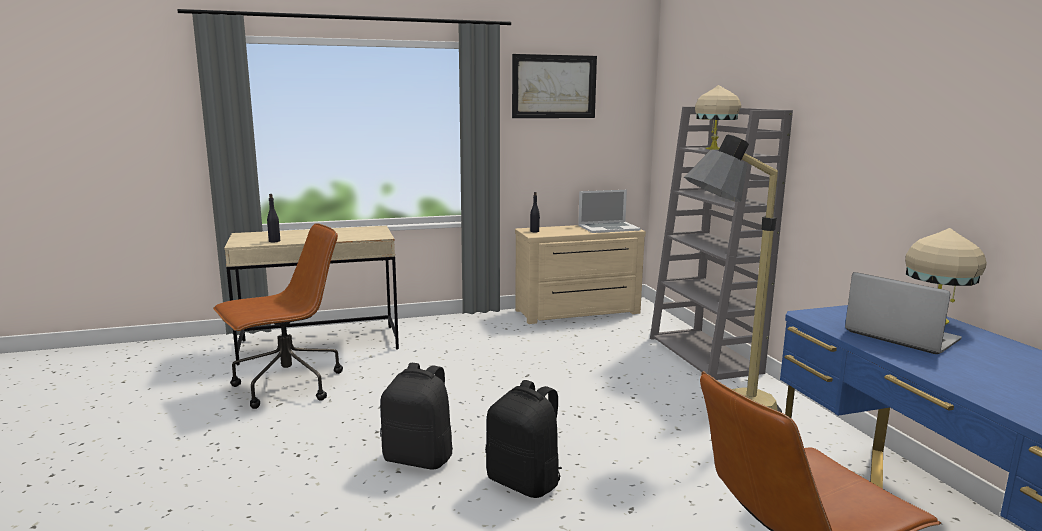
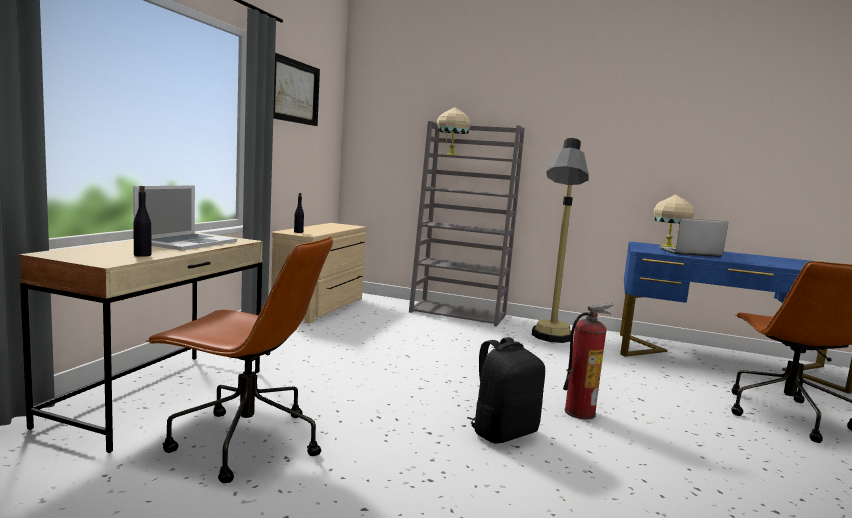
camera: 55 degrees left, 5 degrees down
(286, 386) = (244, 442): brown office chair -> brown office chair turned 105 degrees clockwise
(525, 482) = (579, 412): black backpack -> fire extinguisher
(608, 228) = (337, 226): laptop -> laptop (187, 242)

